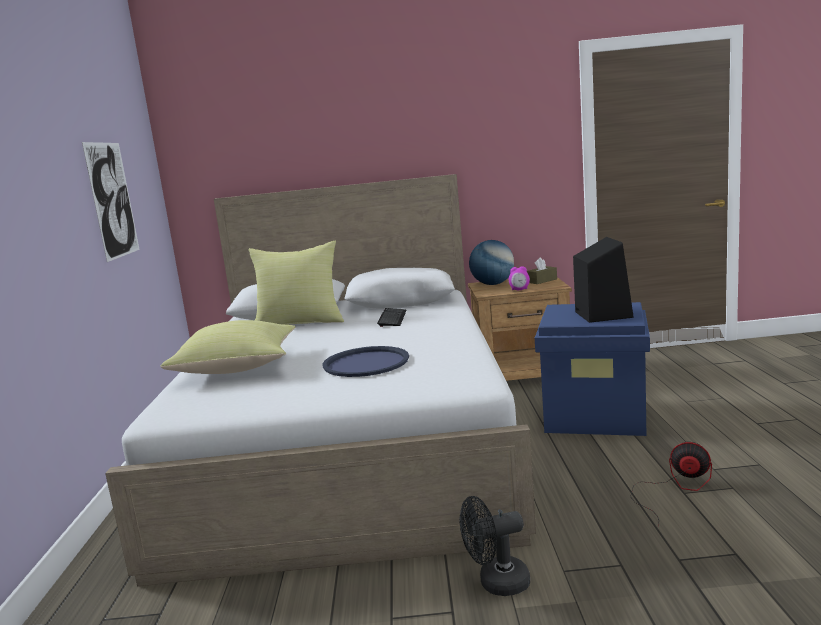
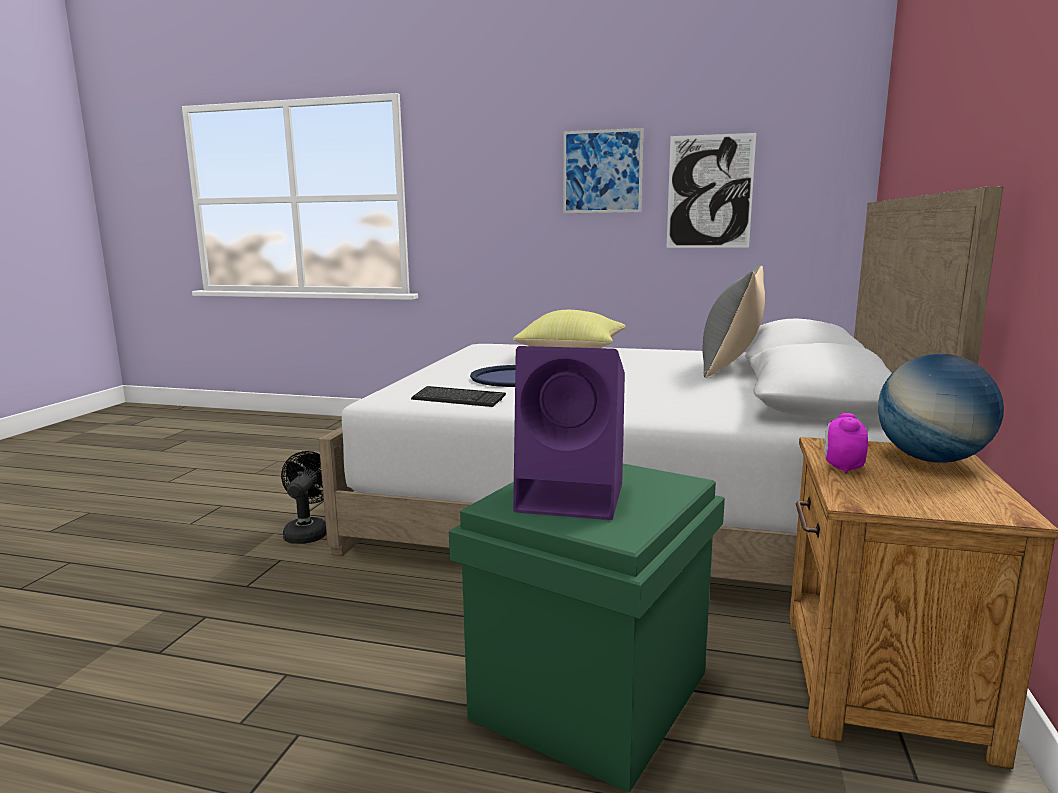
camera: 105 degrees right, 0 degrees up
(52, 182) = (602, 171): none -> picture
(300, 322) = (730, 367): yellow pillow -> grey pillow
(392, 318) = (698, 393): keyboard -> keyboard (458, 399)
(542, 281) = (947, 500): brown tissue box -> none
(596, 416) = (591, 697): blue storage box -> green storage box
(602, 314) = (574, 497): black speaker -> purple speaker
(674, 489) = (302, 671): fan -> none

